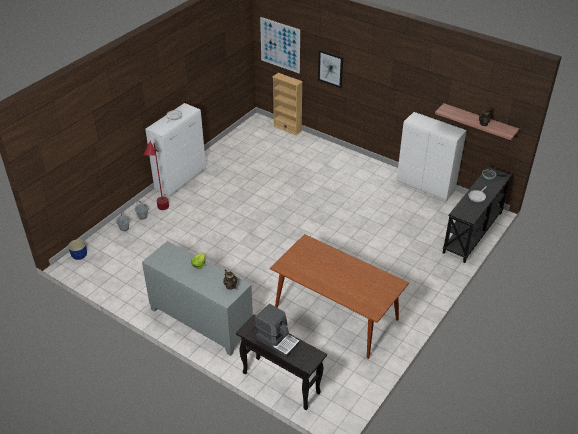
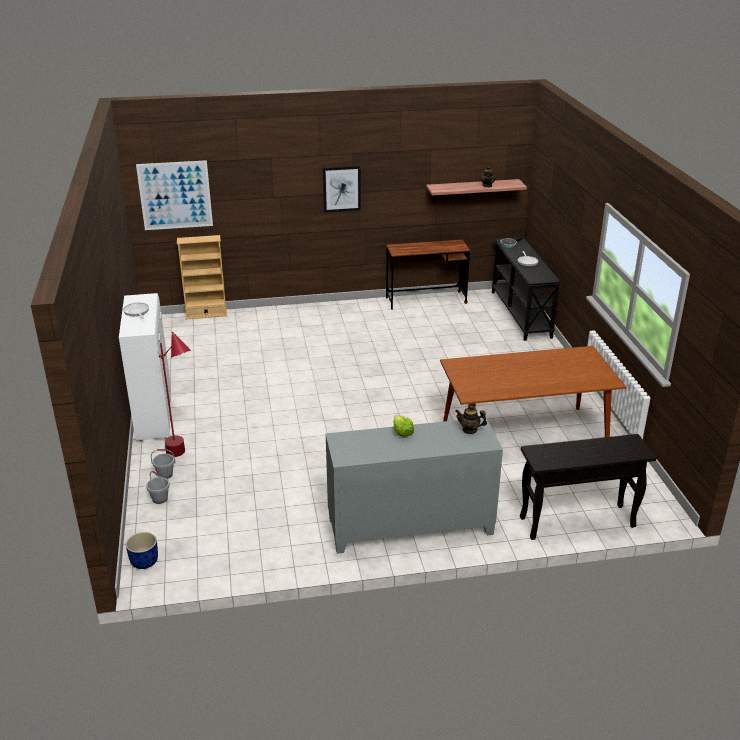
camera: 45 degrees left, 10 degrees down
(277, 340) = (582, 451): coffee machine -> none
(330, 68) = (262, 199): picture -> picture (341, 188)
(426, 187) = (426, 300): white cabinet -> brown desk

